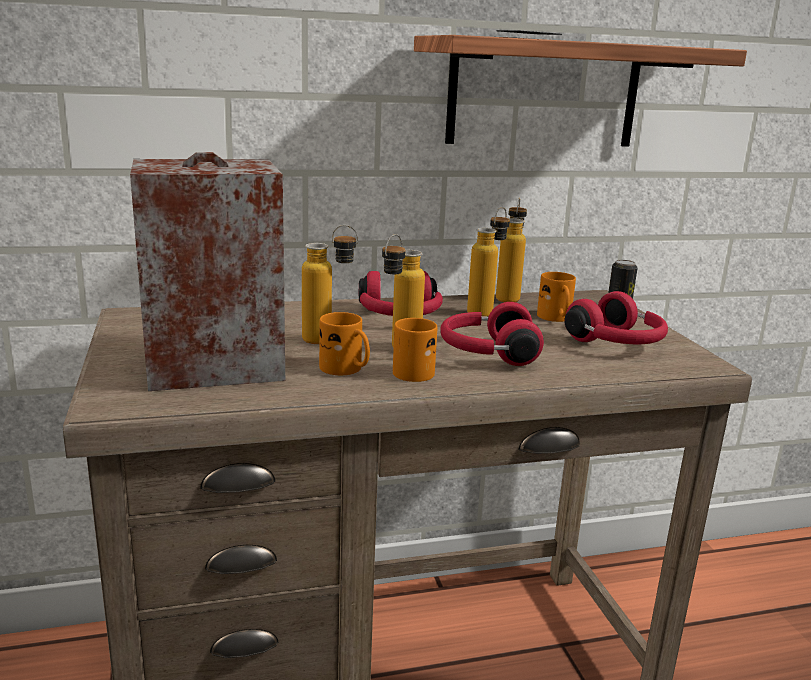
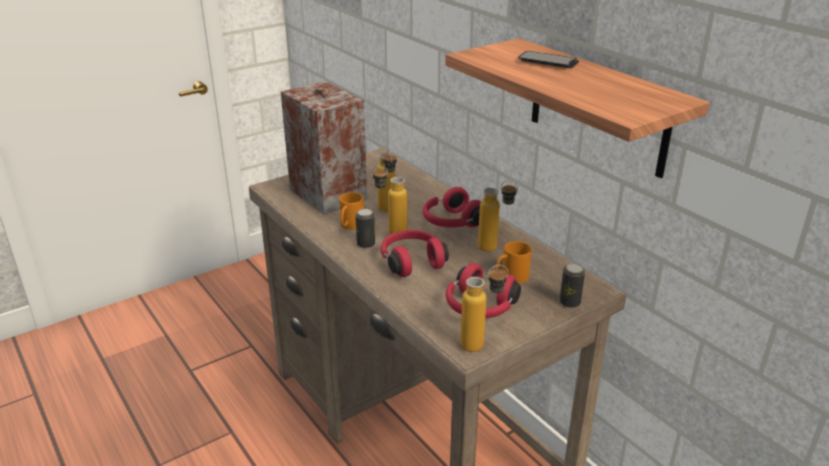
camera: 70 degrees right, 10 degrees up
(414, 370) = (366, 244): orange mug -> can
(508, 297) = (541, 252): bottle -> bottle (481, 344)

